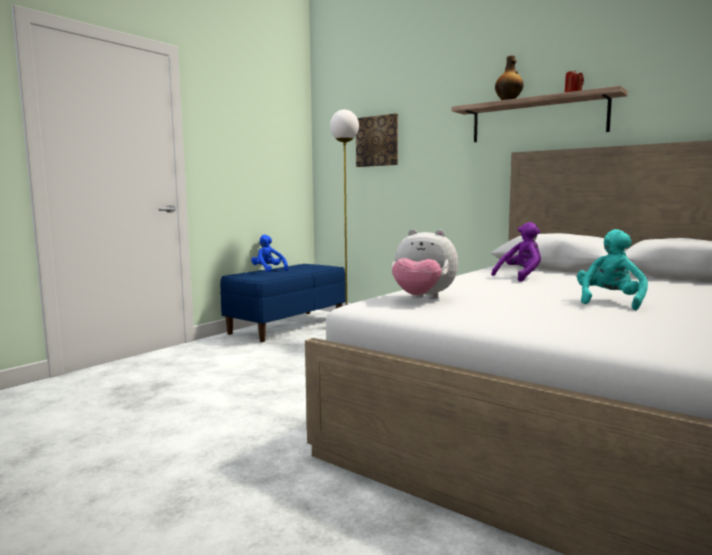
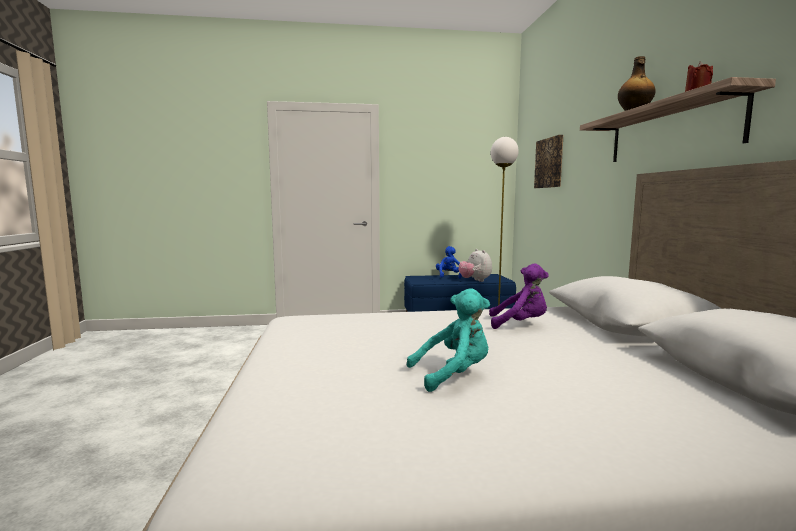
camera: 45 degrees right, 0 degrees up
(422, 299) = (342, 324): plush toy -> plush toy (475, 280)

